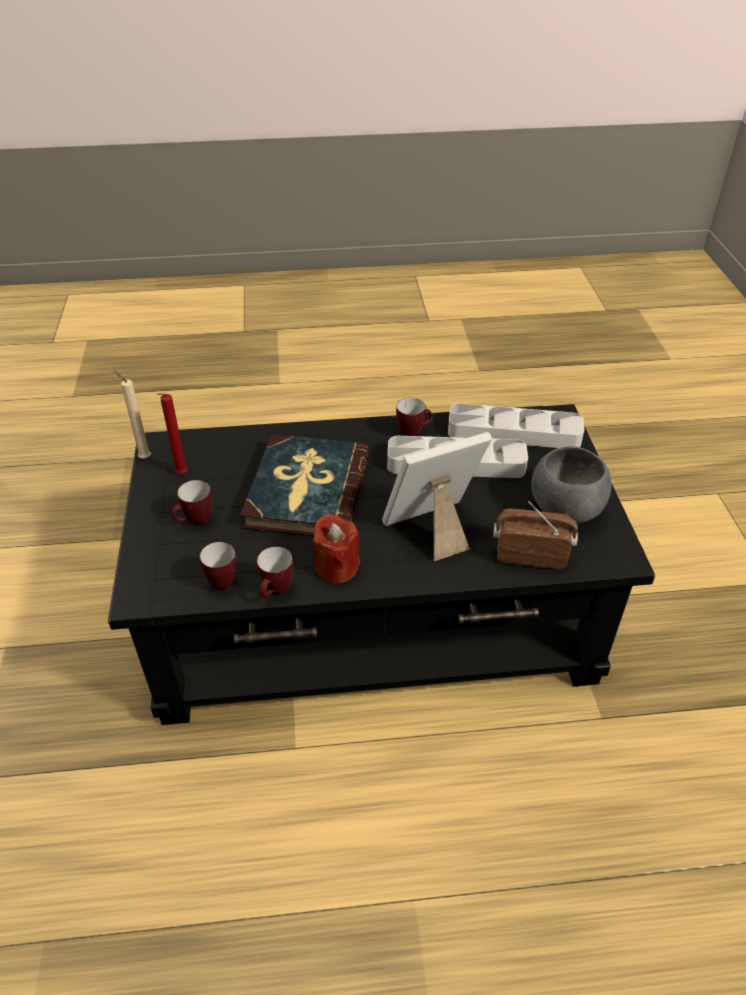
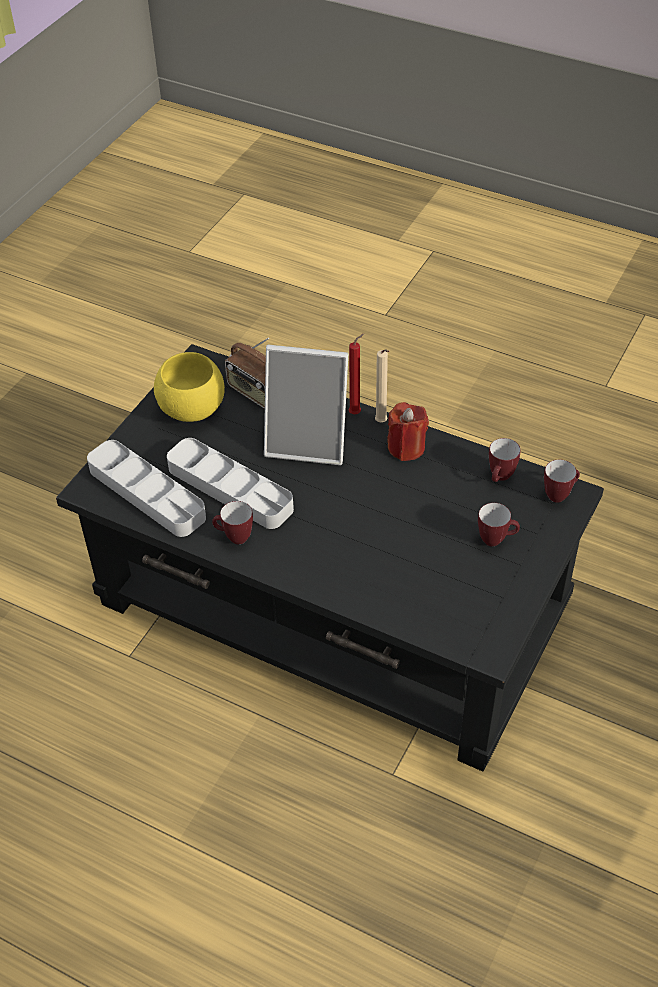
camera: 145 degrees left, 5 degrees up
(143, 457) = (512, 639): beige candle -> beige candle (382, 423)
(180, 475) = (485, 599): red candle -> red candle (356, 413)
(276, 592) = (465, 450): mug -> mug (559, 494)
(307, 491) = (380, 524): book -> none
(566, 509) = (191, 409): grey bowl -> yellow bowl

